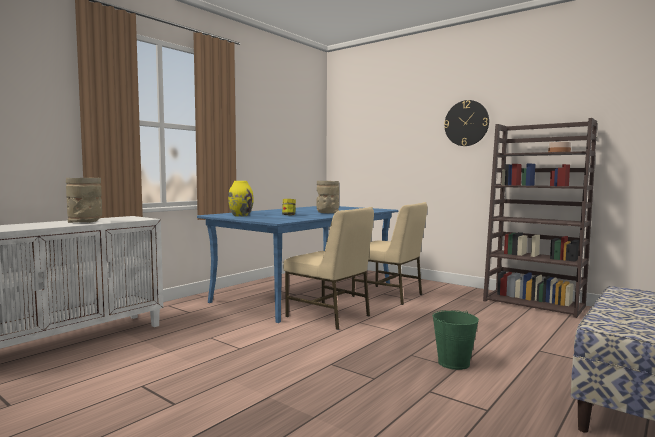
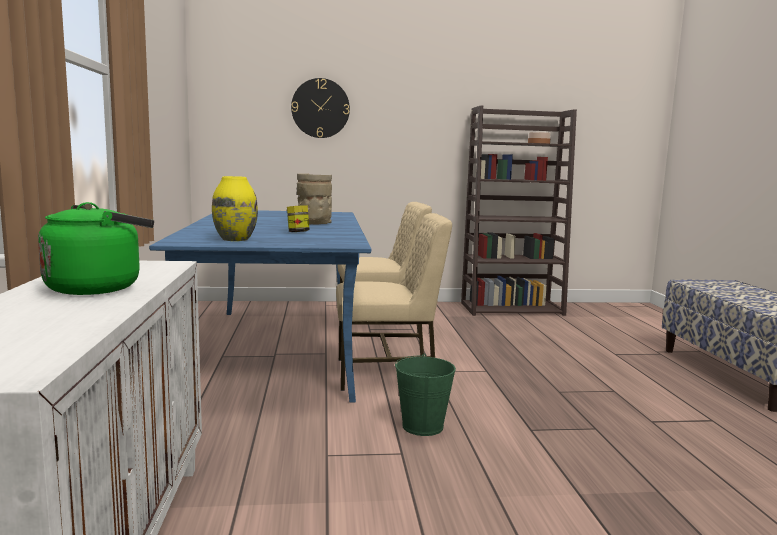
camera: 45 degrees left, 5 degrees up
(85, 222) = (99, 287): beige vase -> green kettle
(454, 363) = (602, 387): green bucket -> green bucket (423, 426)
(466, 123) = (422, 99): wall clock -> wall clock (320, 108)

